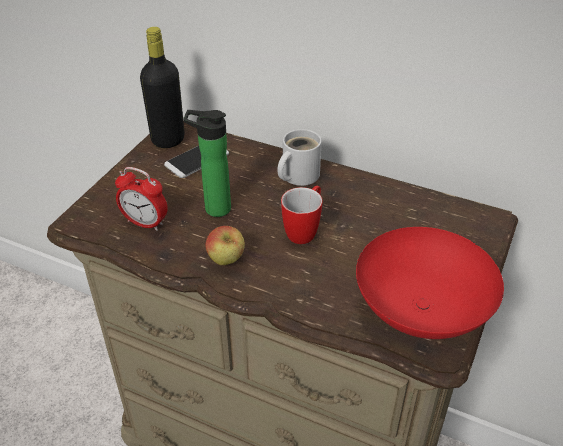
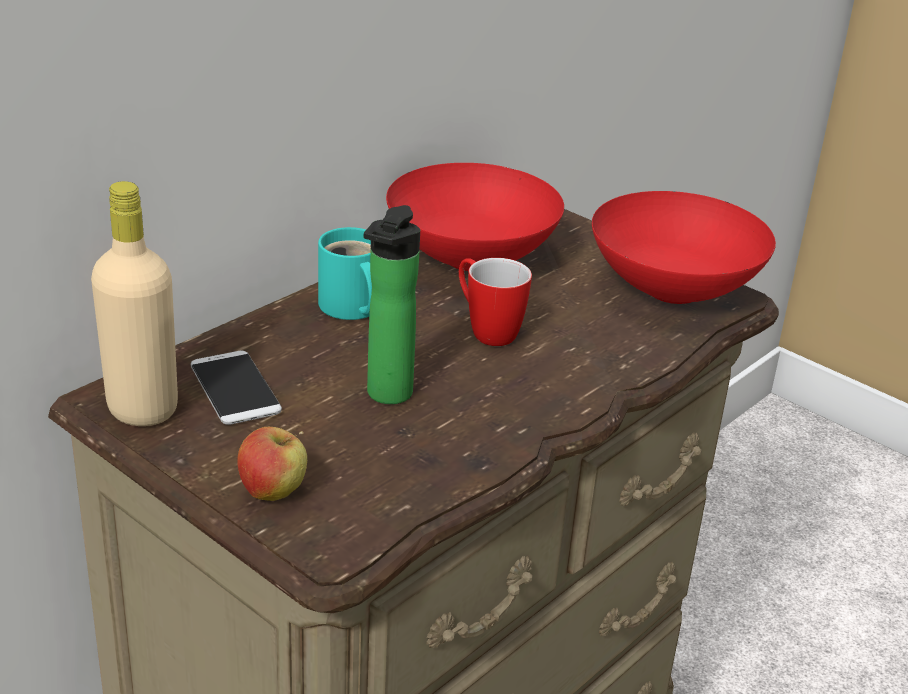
camera: 75 degrees left, 10 degrees down
(145, 223) = (384, 470): alarm clock -> none
(168, 139) = (143, 409): black bottle -> beige bottle
(226, 261) = (520, 407): apple -> apple (273, 493)
(297, 175) = (350, 308): white mug -> turquoise mug
(391, 208) = (474, 258): none -> red bowl

